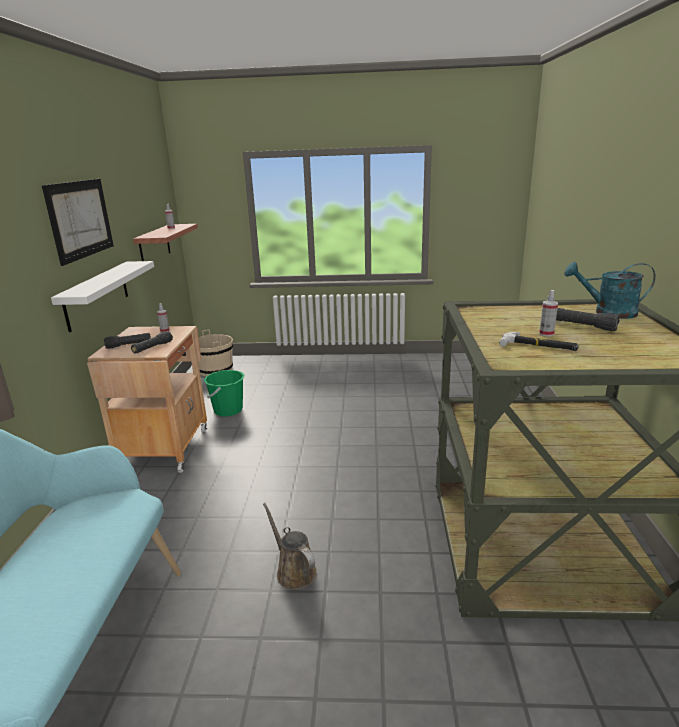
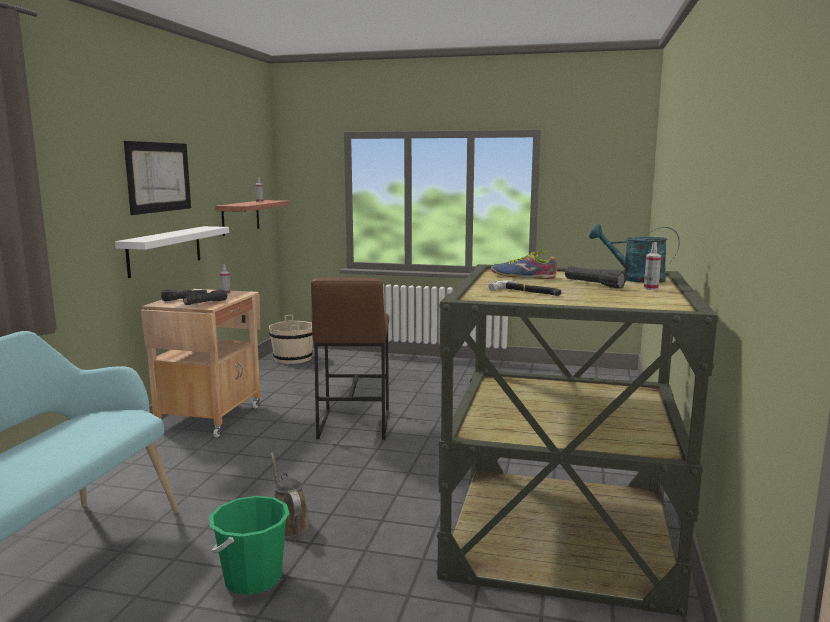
camera: 10 degrees right, 10 degrees down
(228, 410) = (288, 393): green bucket -> green bucket (253, 579)
(304, 441) = (354, 425): none -> brown stool
(505, 318) = (523, 276): none -> shoe
(546, 334) = (547, 286): spray bottle -> spray bottle (651, 288)

